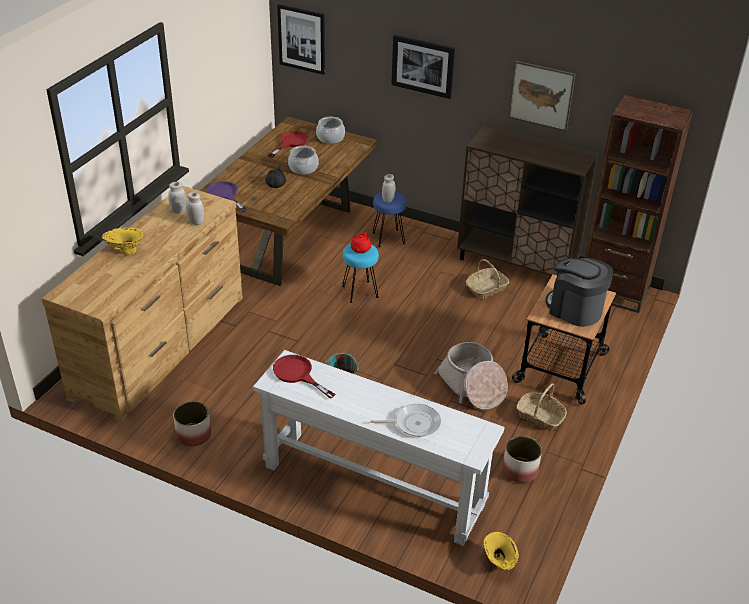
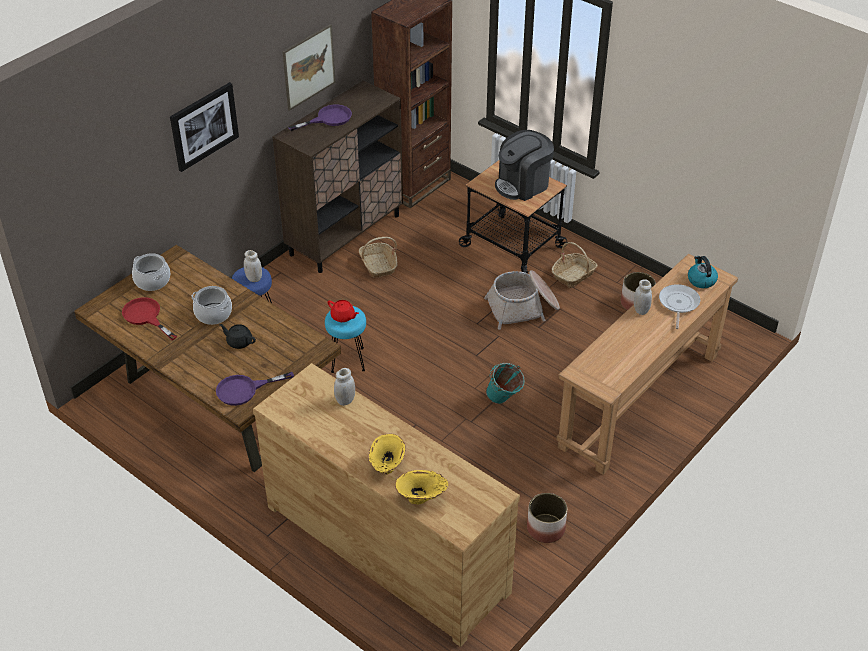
camera: 75 degrees left, 5 degrees up
(178, 210) = (314, 414): white jar -> white jar (641, 310)
(297, 374) = (599, 369): red frying pan -> none
(302, 39) = (69, 206): picture -> none
(373, 485) = (639, 400): white console table -> brown console table
(461, 439) = (701, 280): none -> kettle
(498, 564) = (737, 340): yellow vase -> yellow vase (421, 500)
(526, 145) = (328, 119): none -> purple frying pan

